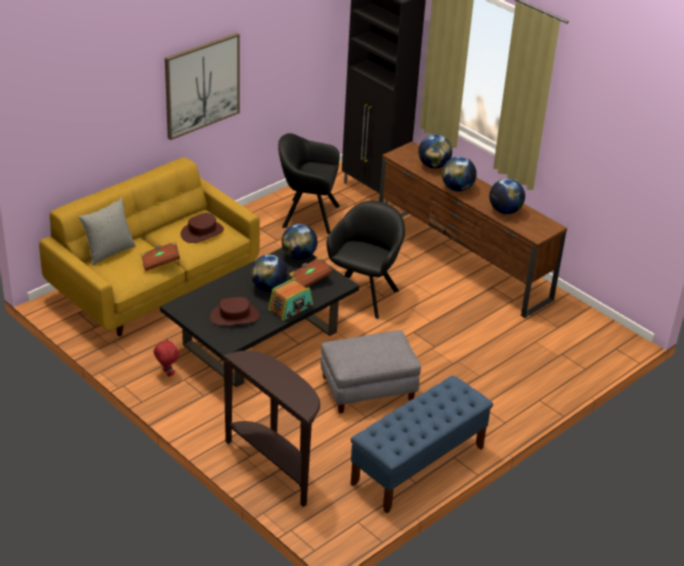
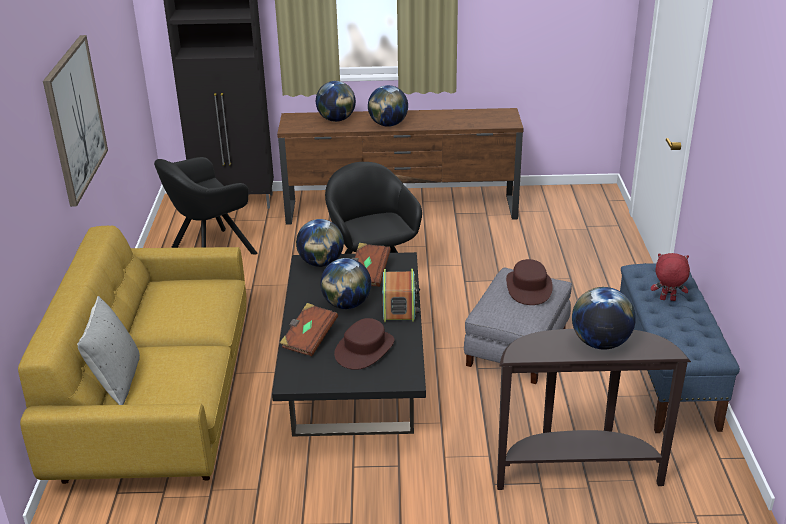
camera: 45 degrees left, 5 degrees down
(160, 262) = (198, 352): brown book -> brown book (309, 339)
(166, 373) = (325, 475): red plush toy -> red plush toy (667, 300)
(202, 232) = (191, 299): brown hat -> brown hat (529, 287)
(505, 211) = (454, 120): globe -> globe (600, 343)

